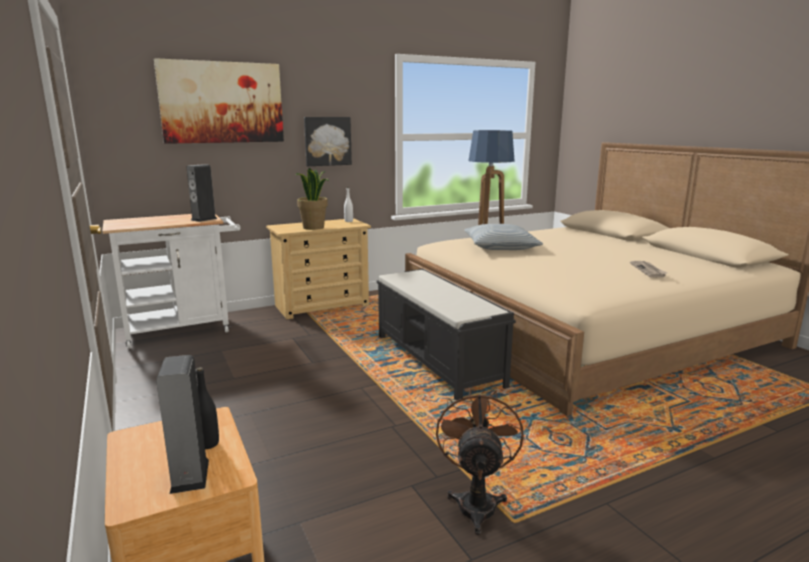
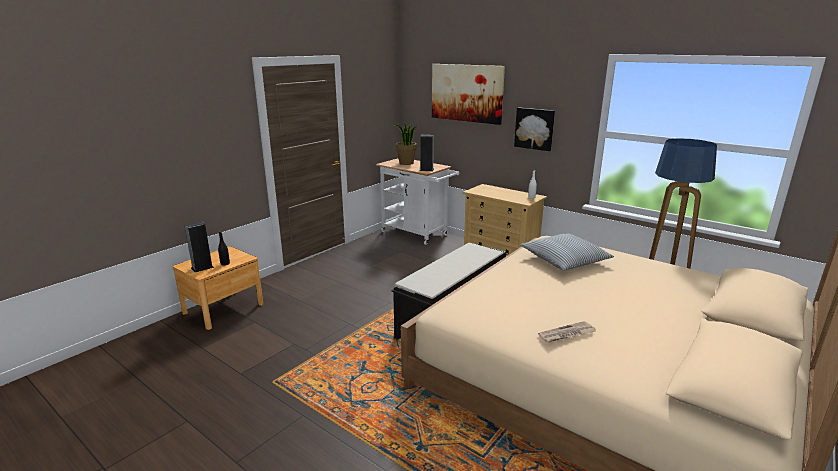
camera: 65 degrees right, 5 degrees up
(314, 227) = (494, 194): potted plant -> potted plant (406, 163)
(476, 502) = (286, 366): brown fan -> none

